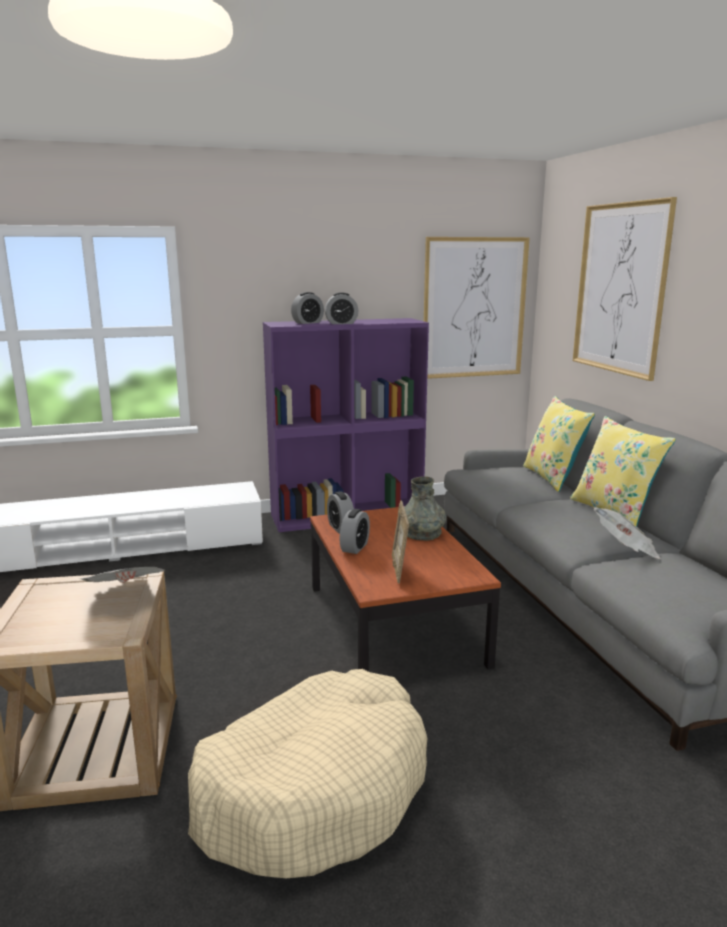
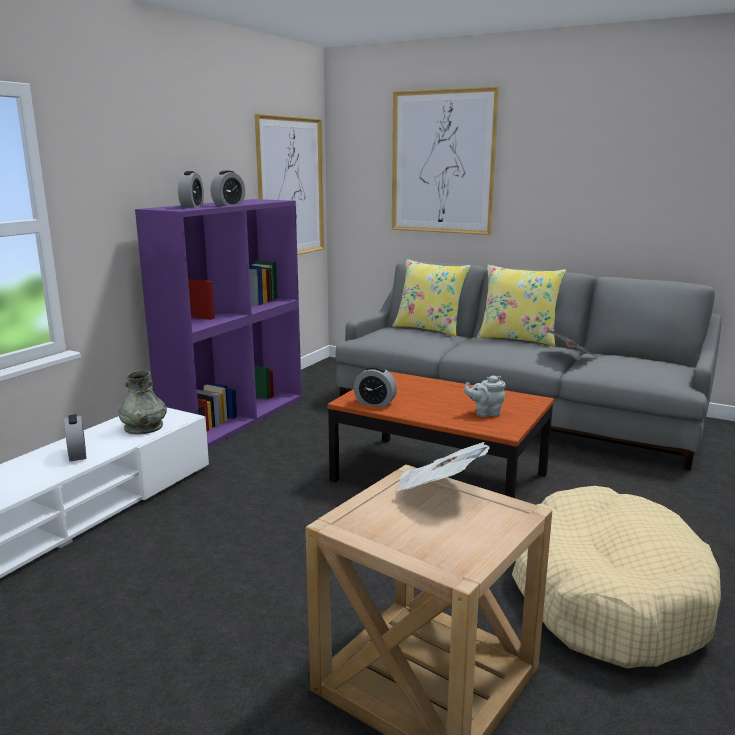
camera: 45 degrees left, 0 degrees up
(355, 547) = (421, 411): alarm clock -> alarm clock (77, 454)
(399, 569) = (485, 413): picture frame -> grey teapot
(422, 533) = (438, 387): grey vase -> grey vase (144, 427)

